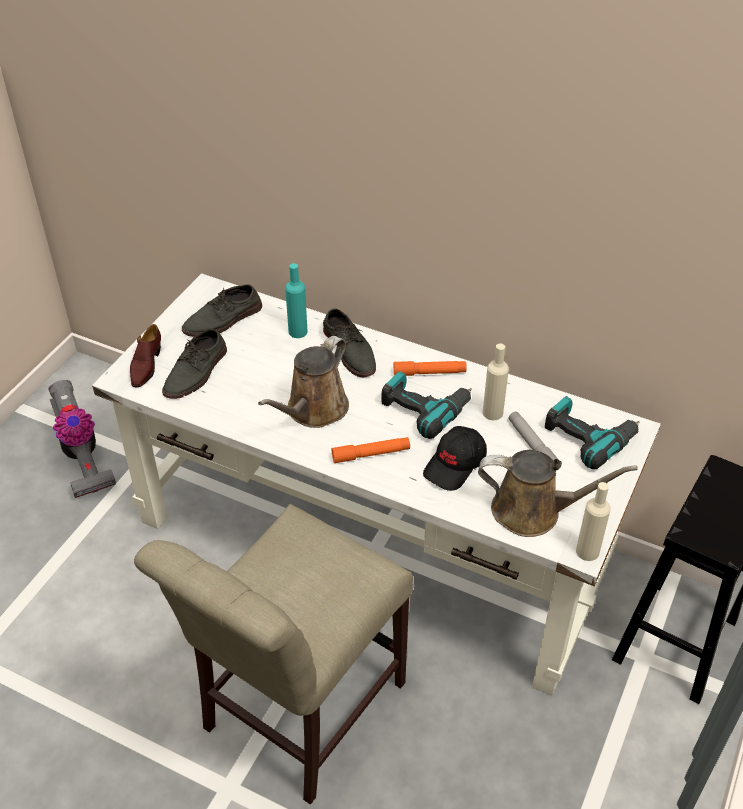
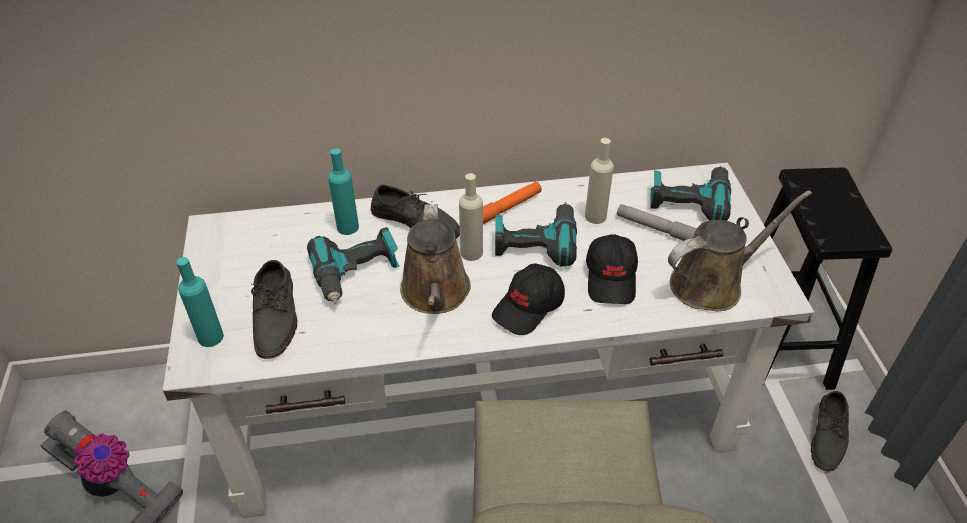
camera: 35 degrees left, 0 degrees up
(146, 365) = (210, 337): brown shoe -> turquoise bottle
(223, 320) = (257, 250): grey shoe -> grey shoe (828, 436)
(274, 368) = (357, 273): none -> power drill
(371, 454) = (529, 307): orange flashlight -> black cap
(587, 551) = (786, 294): beige bottle -> beige bottle (471, 252)

